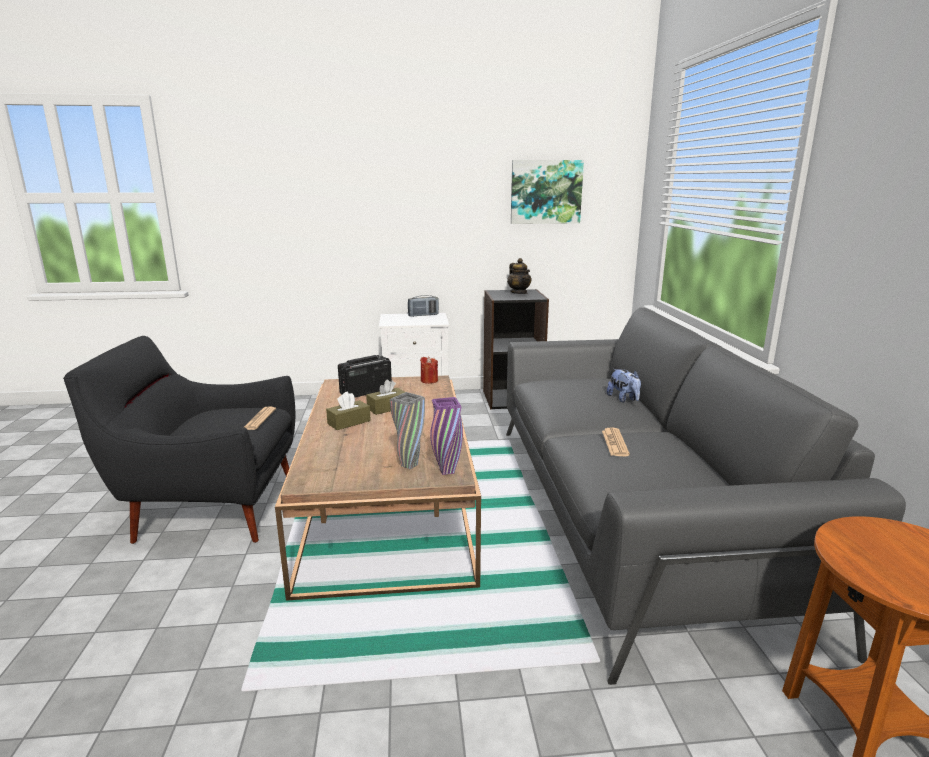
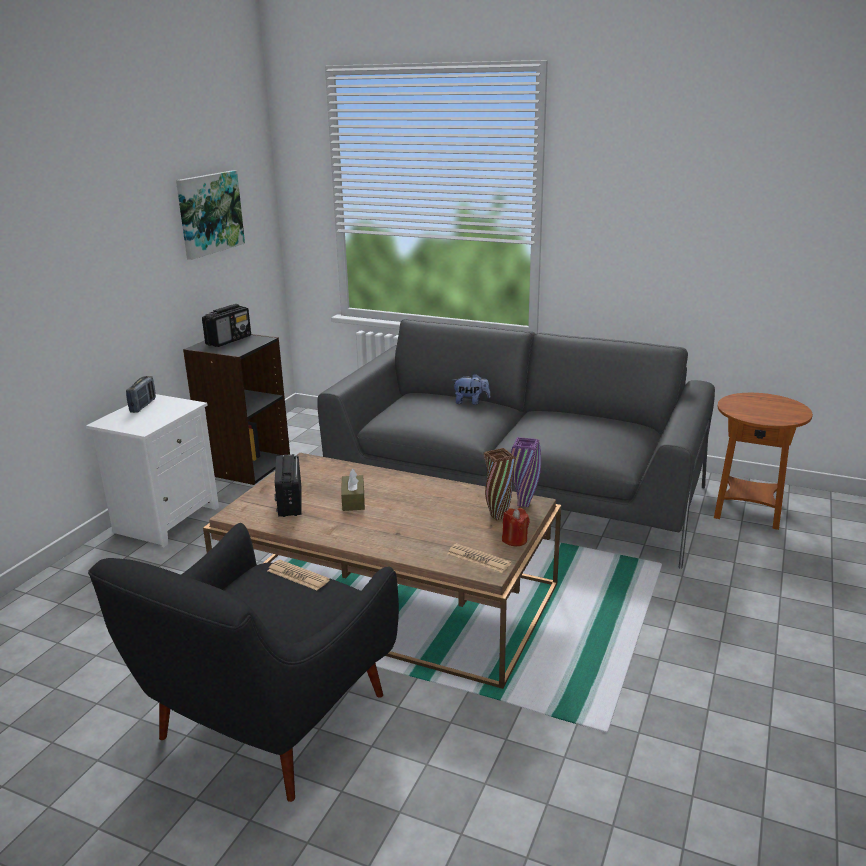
camera: 60 degrees left, 5 degrees up
(349, 422) = (368, 526): brown tissue box -> none
(409, 465) = (498, 516): grey vase -> brown vase
(429, 380) = (303, 464): red candle -> red candle (515, 540)
(519, 293) = (229, 340): teapot -> radio
(615, 443) = (551, 429): newspaper -> newspaper (478, 559)

